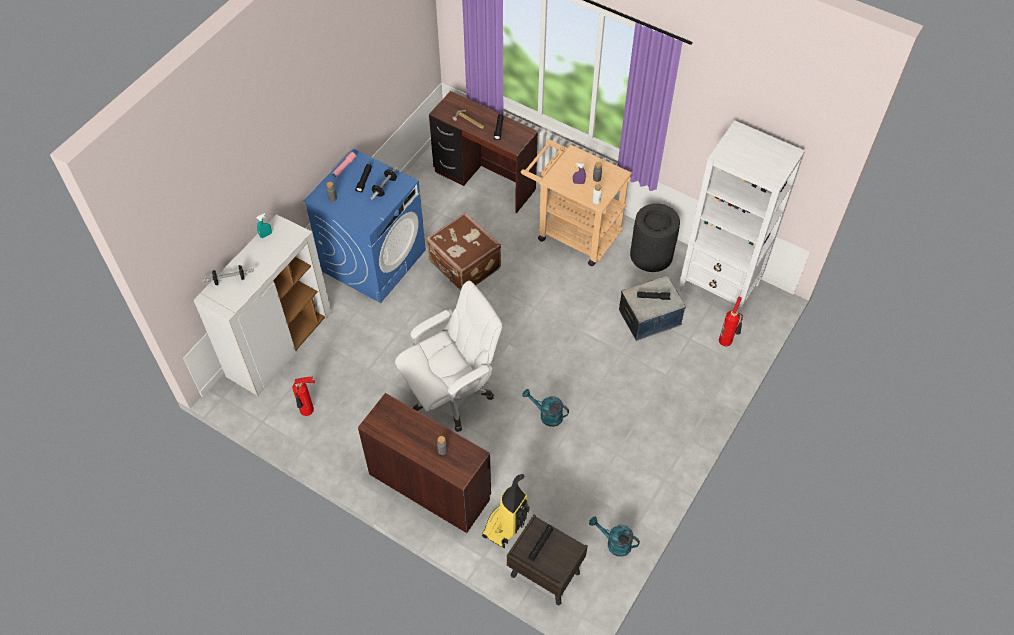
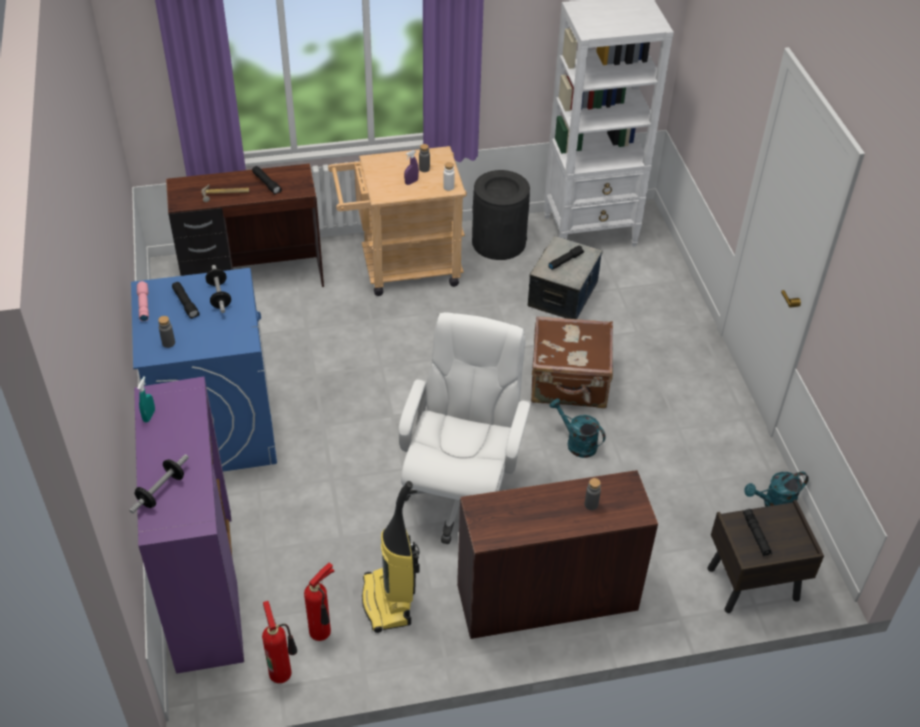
camera: 45 degrees left, 10 degrees down
(280, 344) = (204, 589): white cabinet -> purple cabinet
(464, 266) = (327, 368): brown suitcase -> brown suitcase (569, 383)
(506, 525) = (664, 571): vacuum cleaner -> vacuum cleaner (389, 601)
(547, 415) = (576, 443): turquoise watering can -> turquoise watering can turned 60 degrees clockwise
(727, 340) = (649, 268): fire extinguisher -> fire extinguisher (282, 671)

